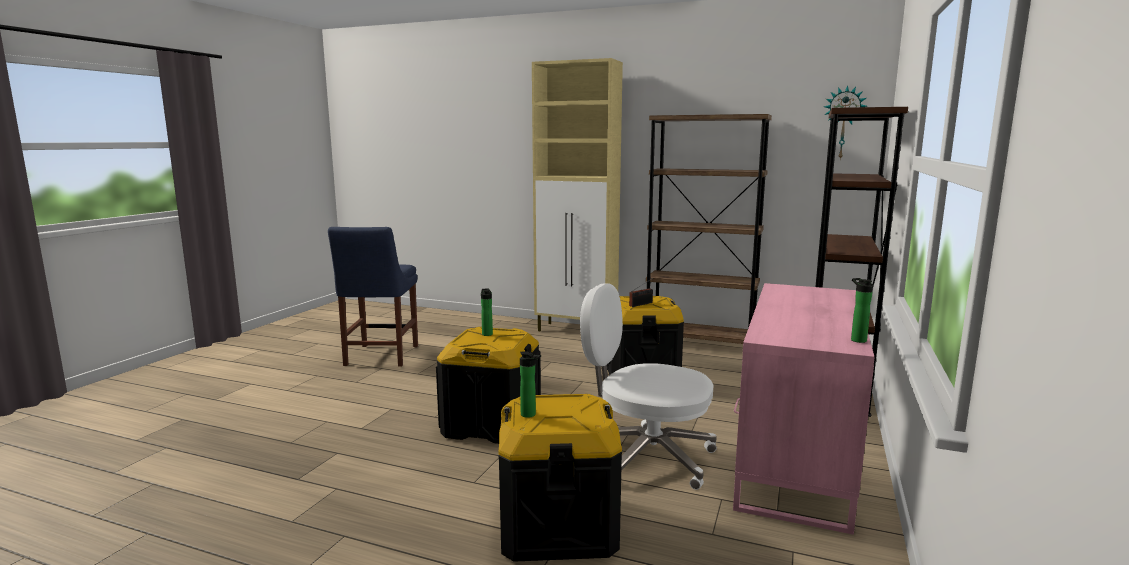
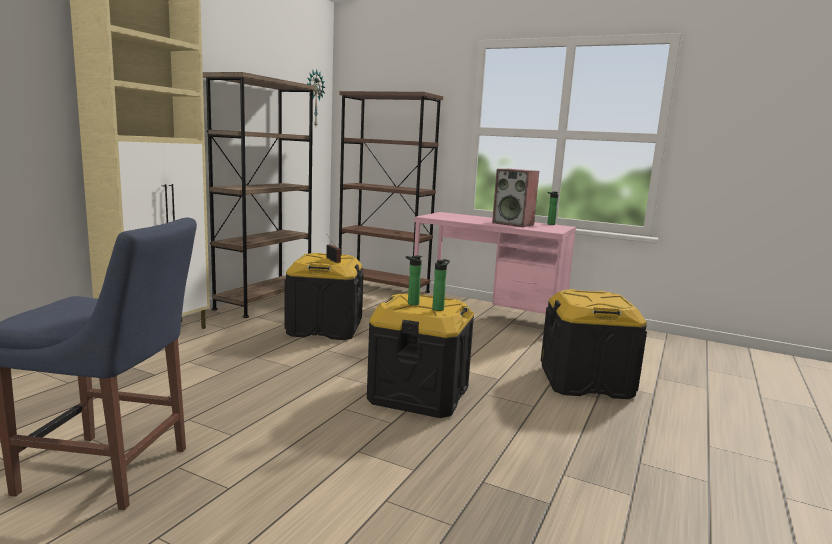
camera: 85 degrees left, 0 degrees up
(530, 415) = (606, 304): bottle -> bottle (439, 309)
(646, 457) = (485, 347): white office chair -> none
(801, 320) = (513, 224): none -> speaker

